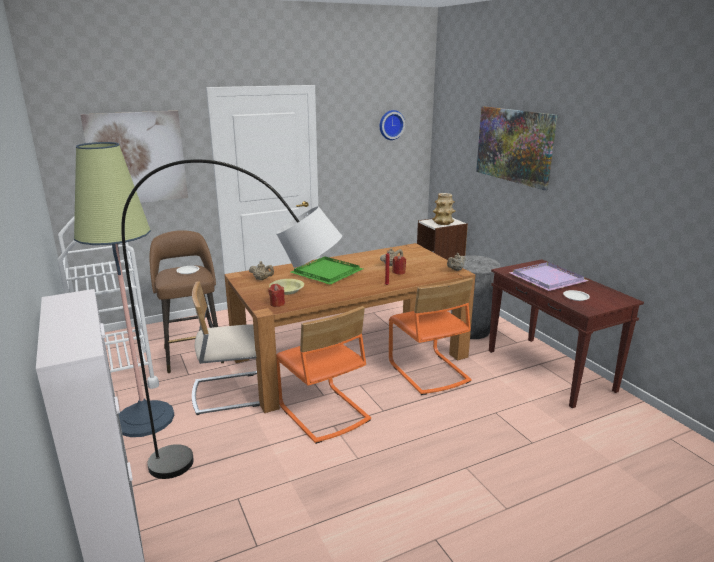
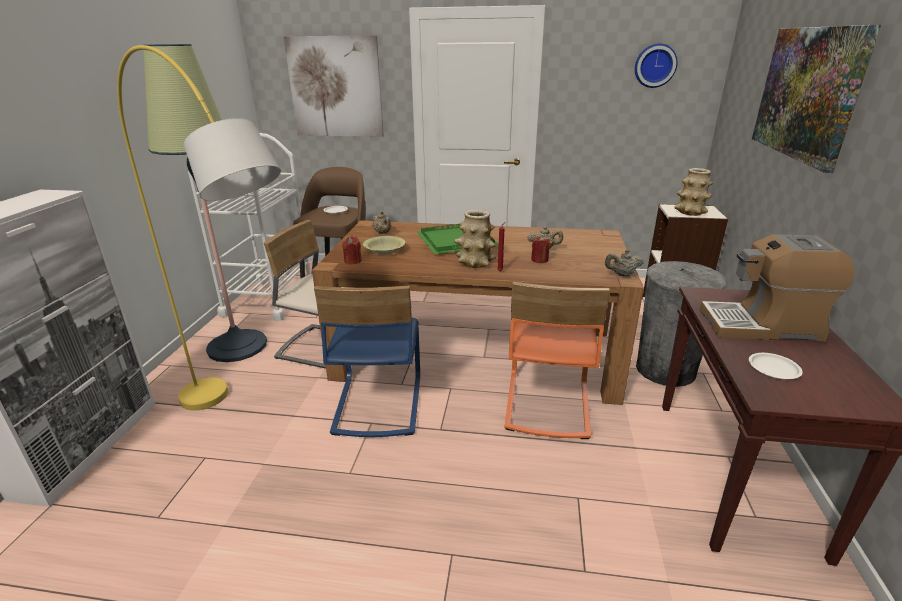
camera: 35 degrees right, 5 degrees up
(251, 469) = (249, 433): grey floor lamp -> yellow floor lamp
(323, 413) = (377, 404): orange chair -> blue chair
(363, 284) = (475, 263): none -> vase
(549, 279) = (762, 325): purple tray -> coffee machine

